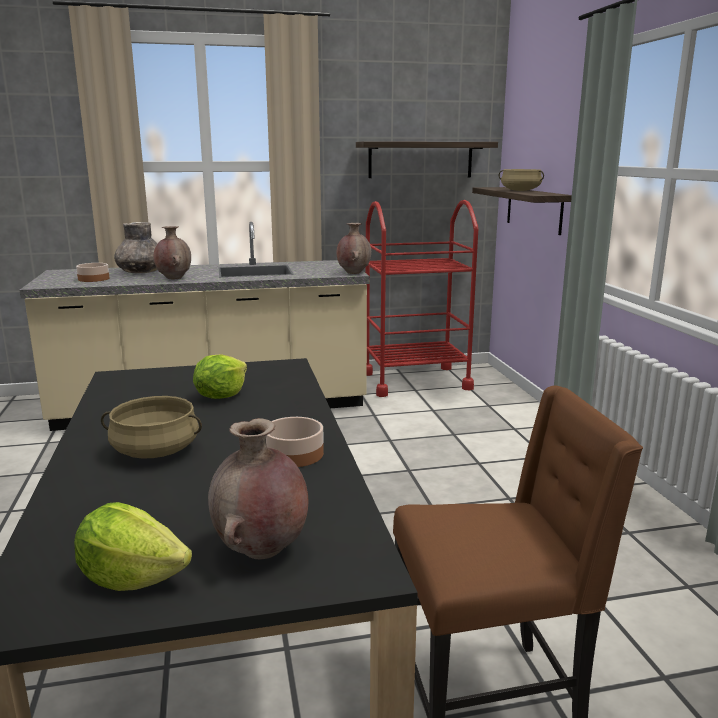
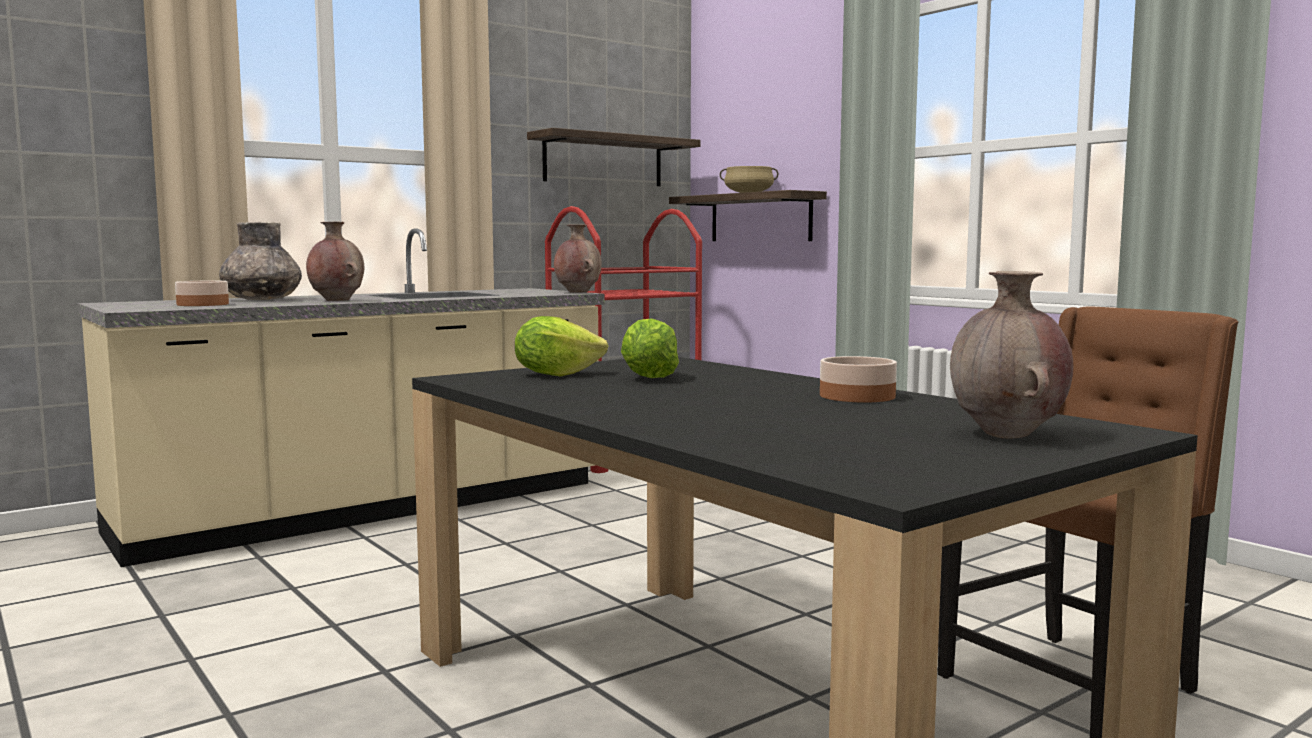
camera: 25 degrees left, 10 degrees down
(132, 577) = (933, 458): lettuce -> lettuce (555, 374)
(155, 451) = (696, 408): beige cooking pot -> none

